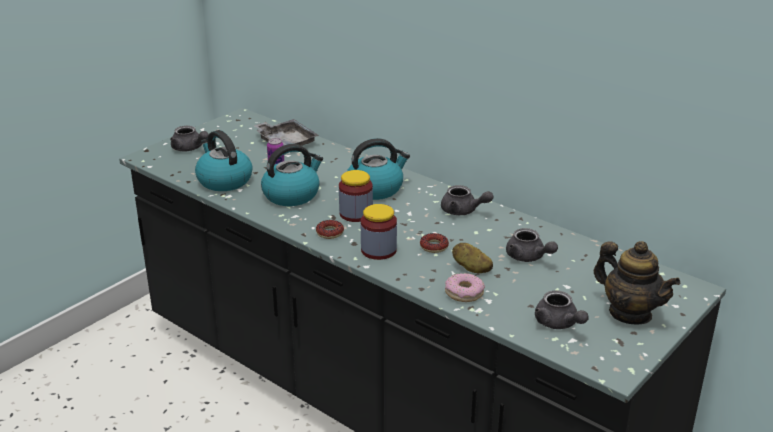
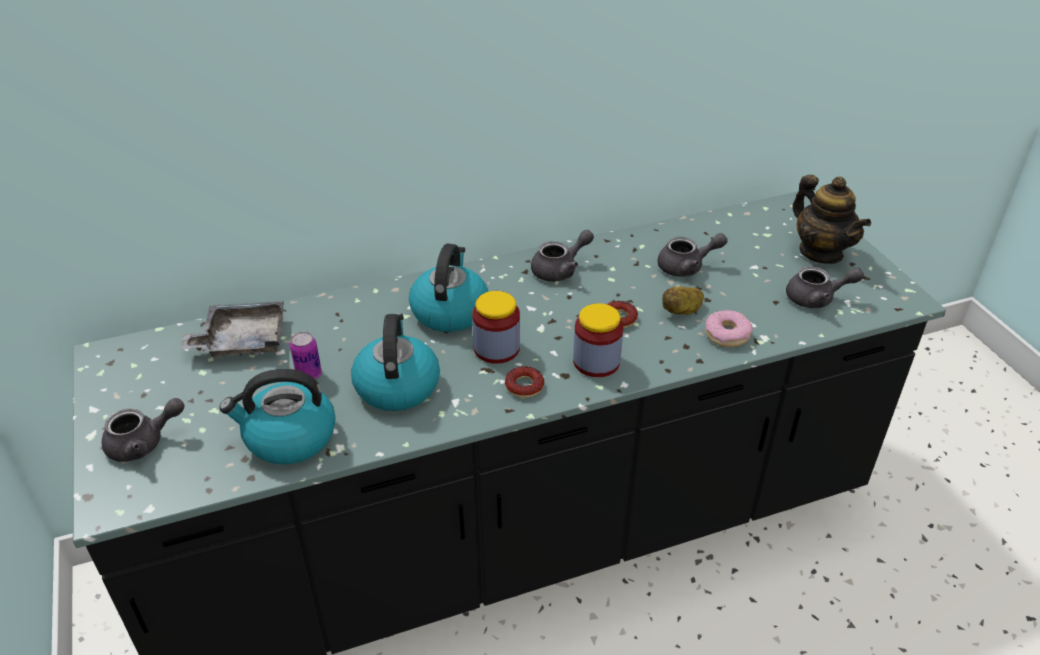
camera: 60 degrees left, 10 degrees up
(630, 313) = (821, 252): teapot -> teapot turned 75 degrees clockwise

